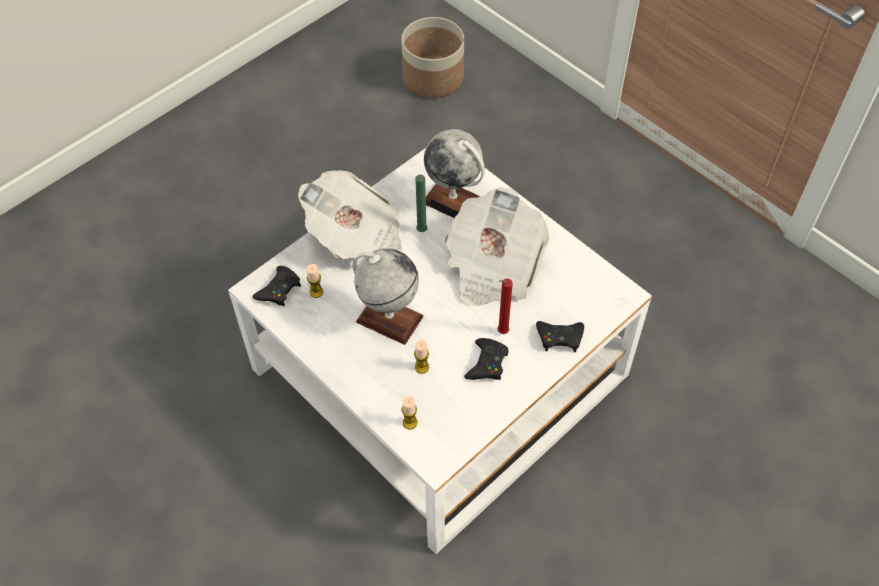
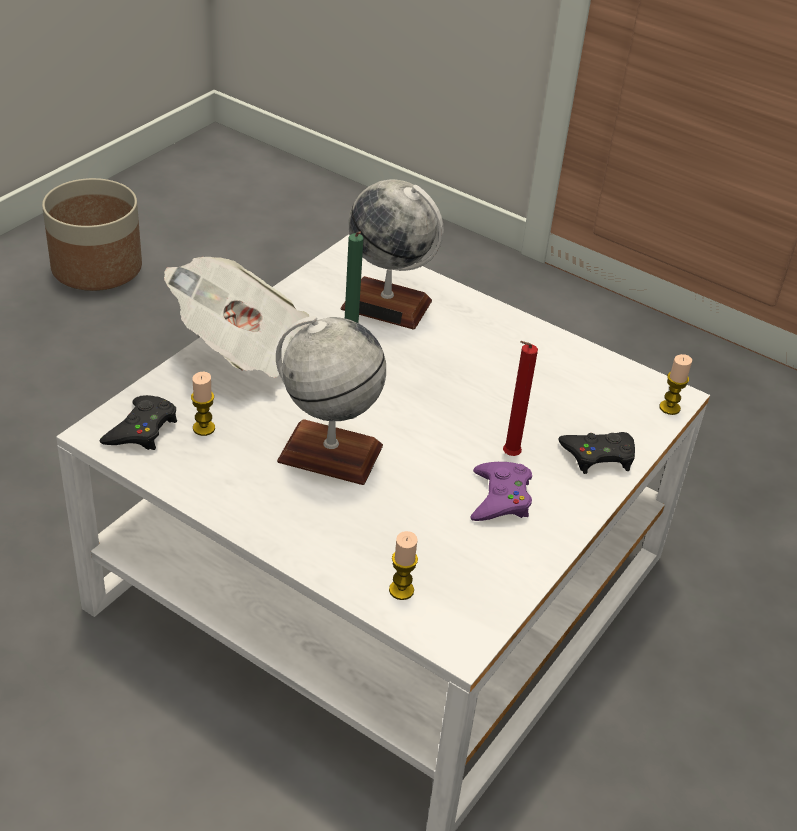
camera: 15 degrees left, 15 degrees down
(421, 367) = (399, 512): candle -> candle (669, 408)
(432, 78) = (287, 231): planter -> planter (96, 268)
(487, 363) = (500, 498): black game controller -> purple game controller
(492, 267) = (469, 377): newspaper -> none

